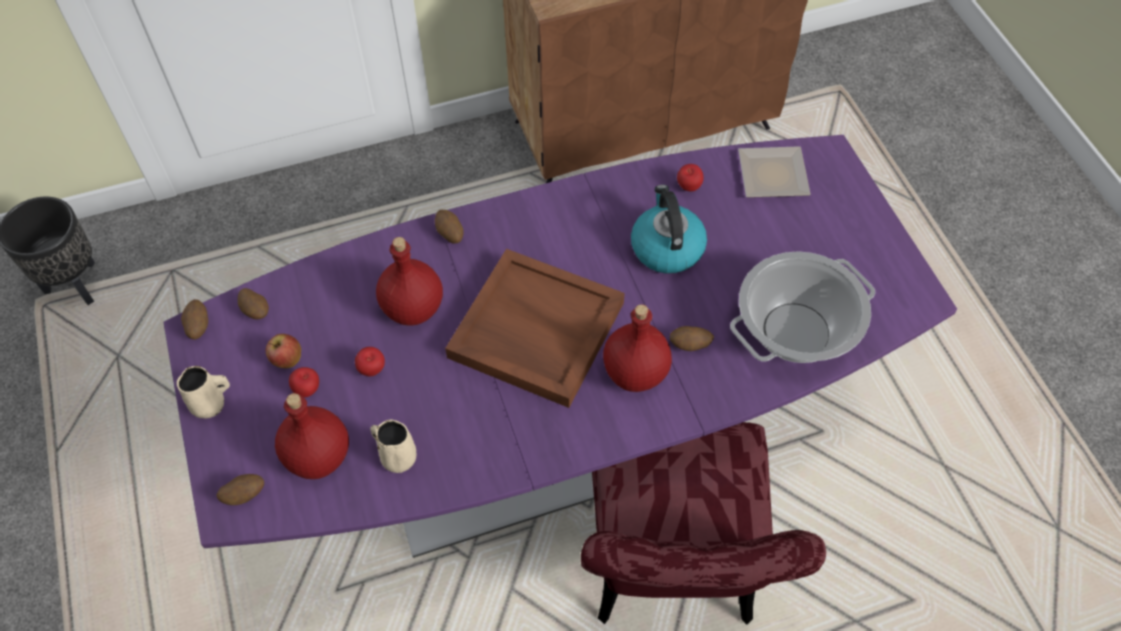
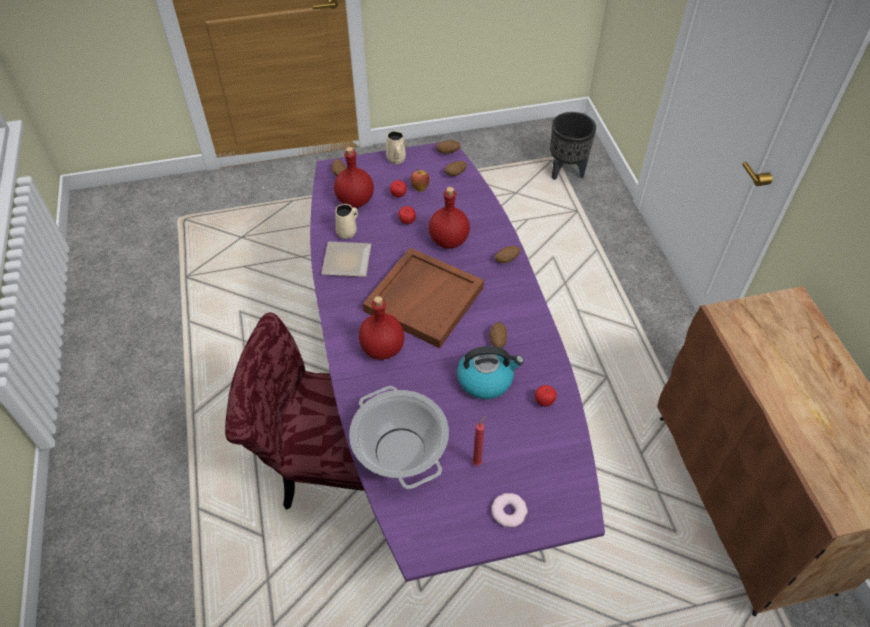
camera: 95 degrees right, 5 degrees down
(690, 345) = (399, 382): potato -> potato (497, 341)
(775, 177) = (554, 466): plate -> plate (345, 262)
(789, 249) = (477, 462): none -> red candle
(845, 216) = (509, 511): none -> donut

